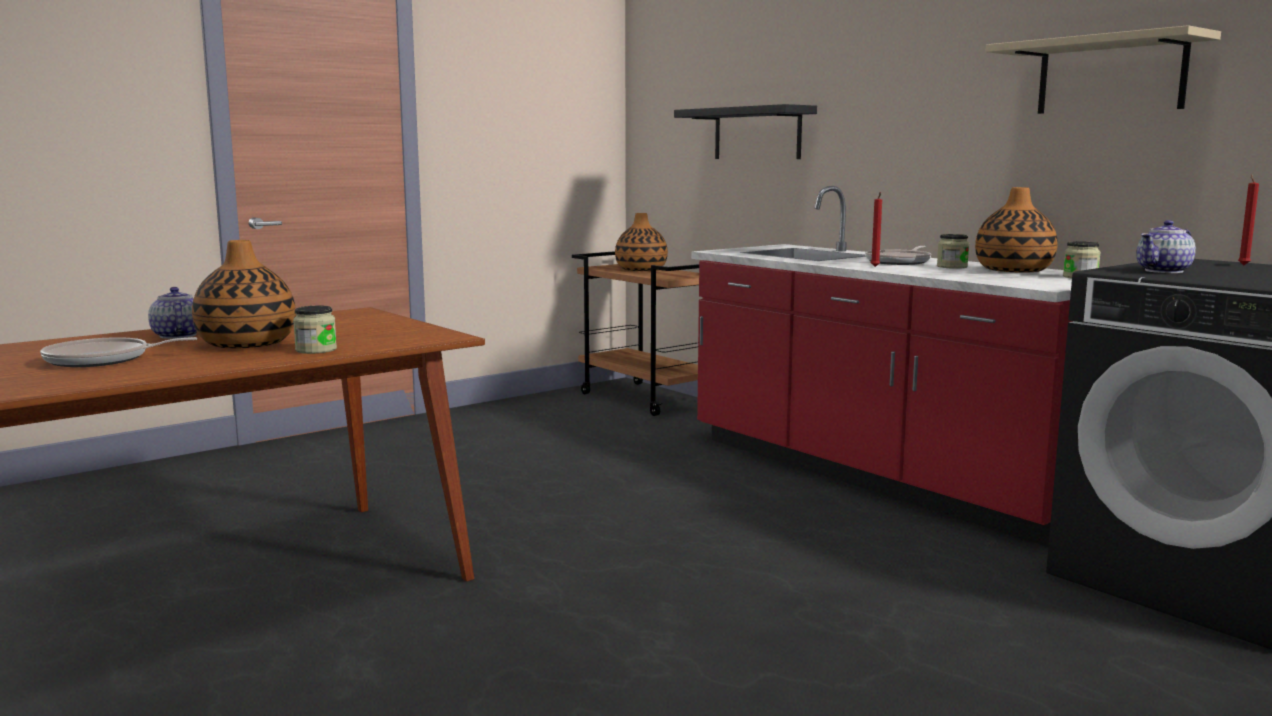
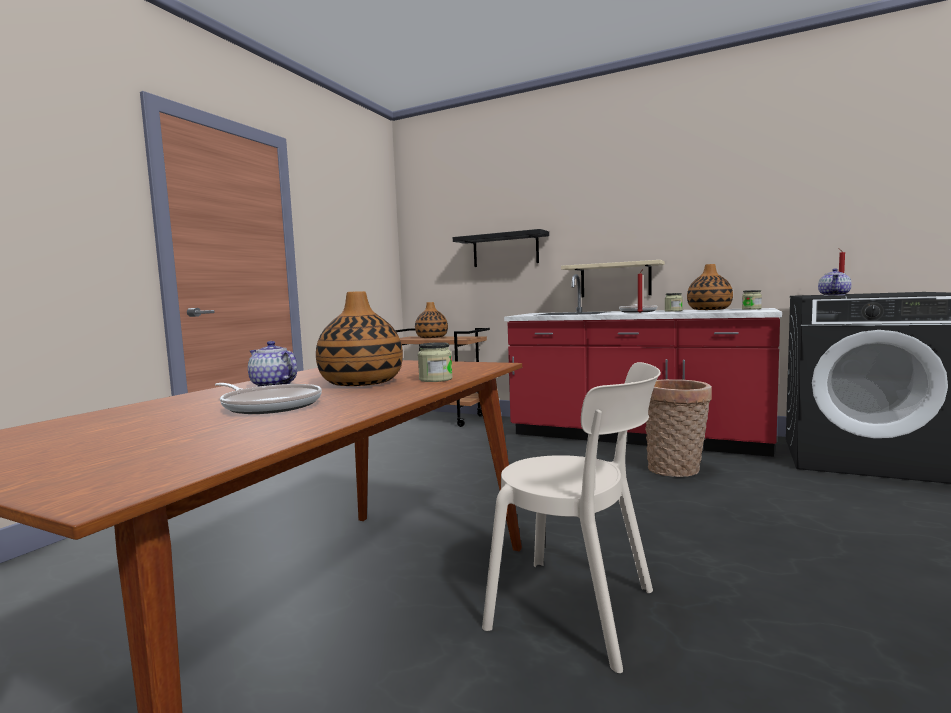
camera: 25 degrees left, 5 degrees down
(103, 360) = (269, 406): frying pan -> frying pan turned 105 degrees counterclockwise
(428, 651) = (580, 611): none -> beige chair
(847, 535) = (676, 470): none -> basket
(1110, 76) = (740, 206): beige shelf -> beige shelf (615, 280)

